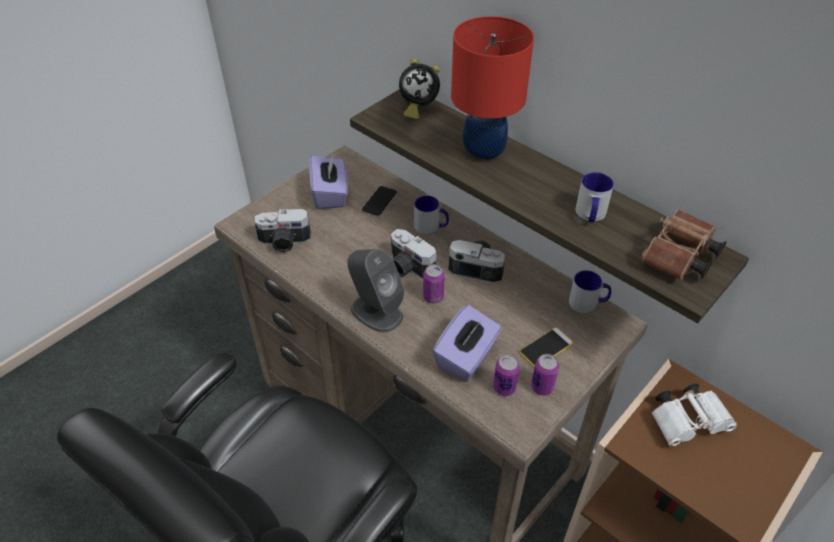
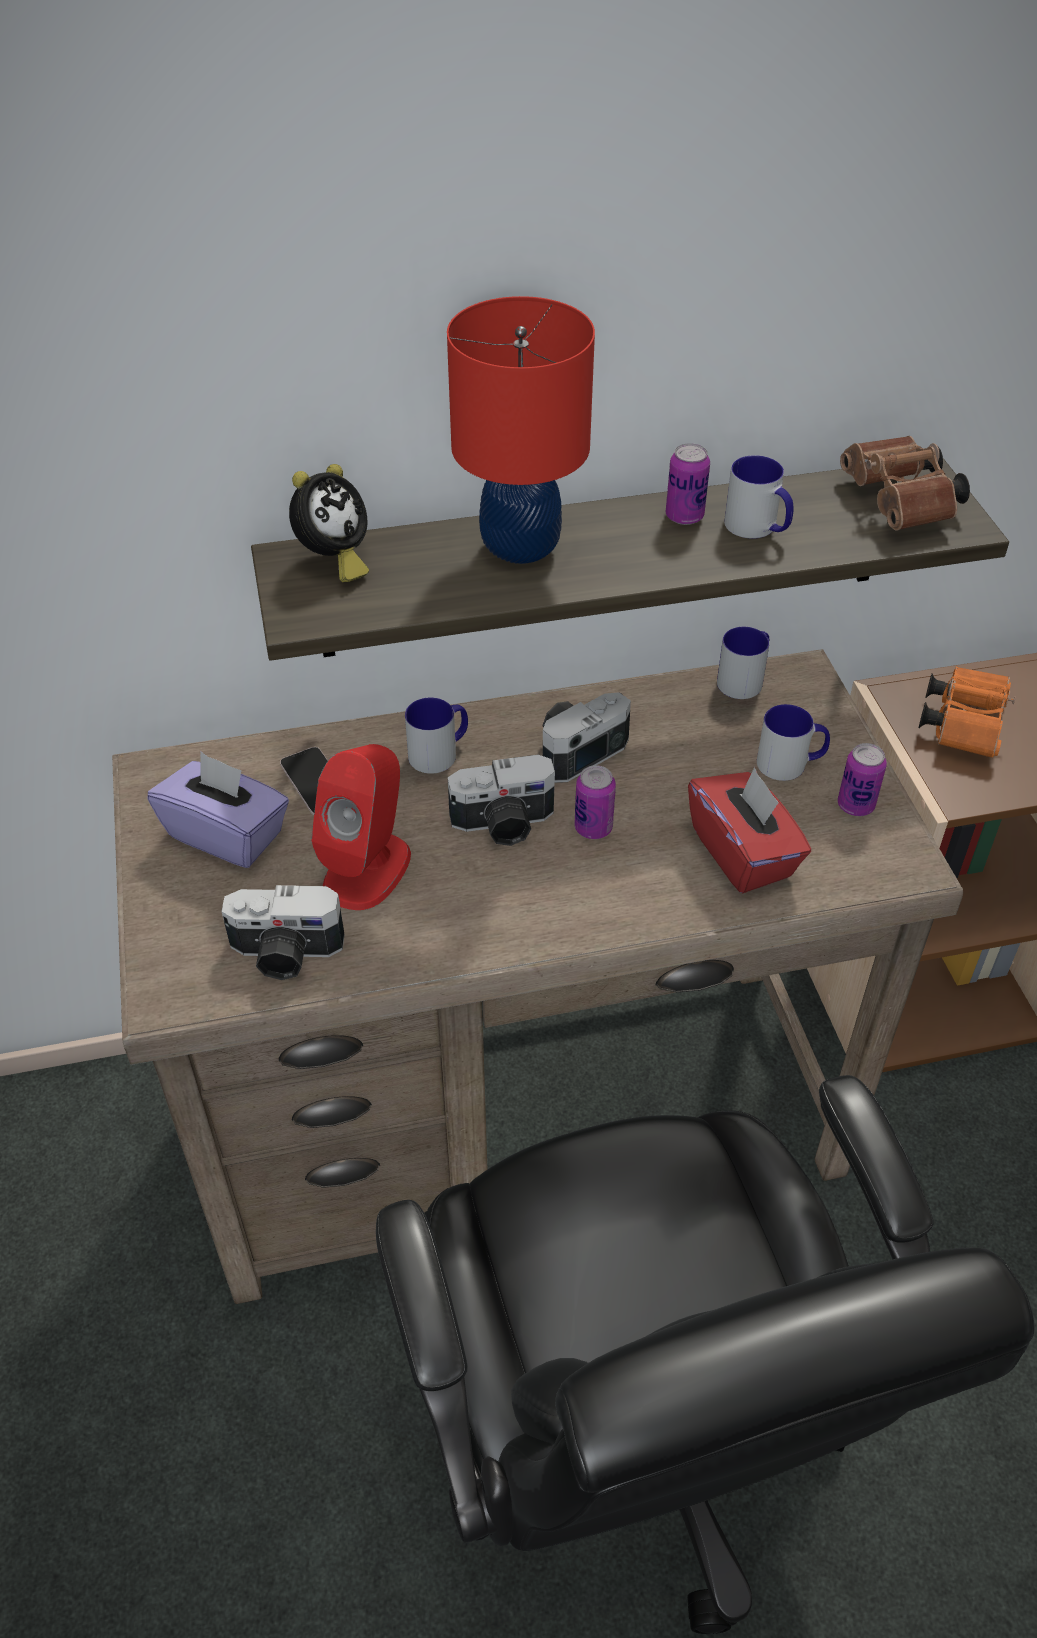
camera: 55 degrees left, 0 degrees up
(284, 242) = (285, 954): camera -> camera turned 60 degrees clockwise
(346, 241) = (367, 868): none -> red speaker
(376, 312) = (565, 910): grey speaker -> none
(466, 357) = (743, 853): purple tissue box -> red tissue box
(504, 388) = (828, 844): can -> can (684, 516)
(546, 348) = (790, 764): phone -> mug
(689, 422) = (963, 723): white binoculars -> orange binoculars

